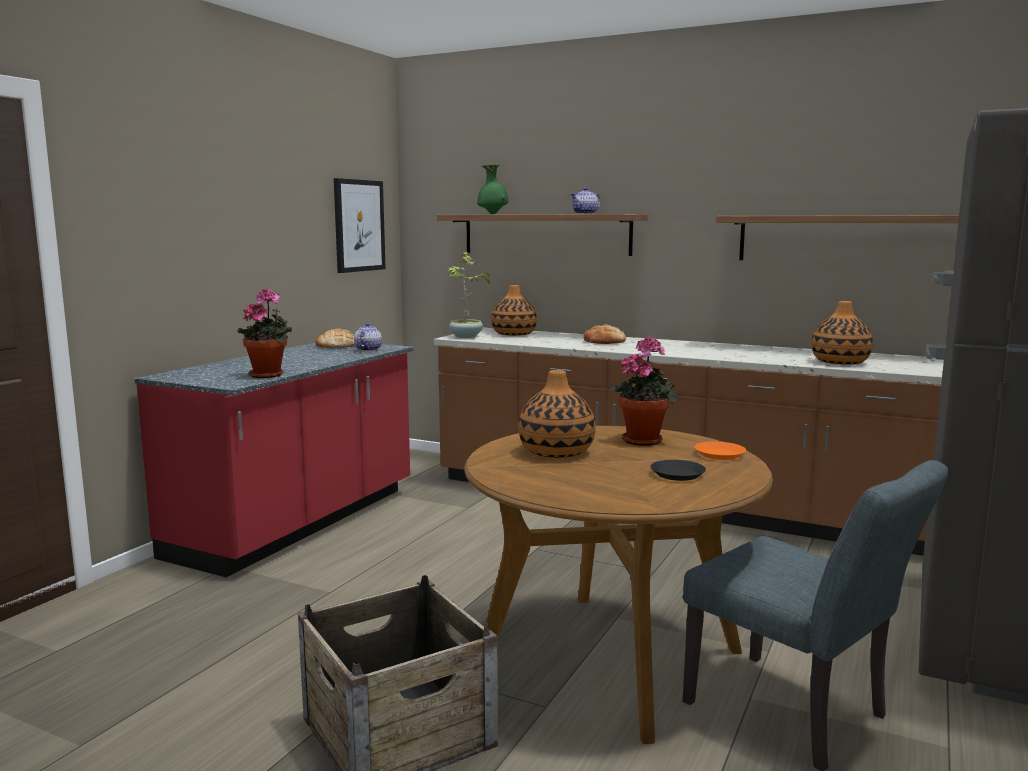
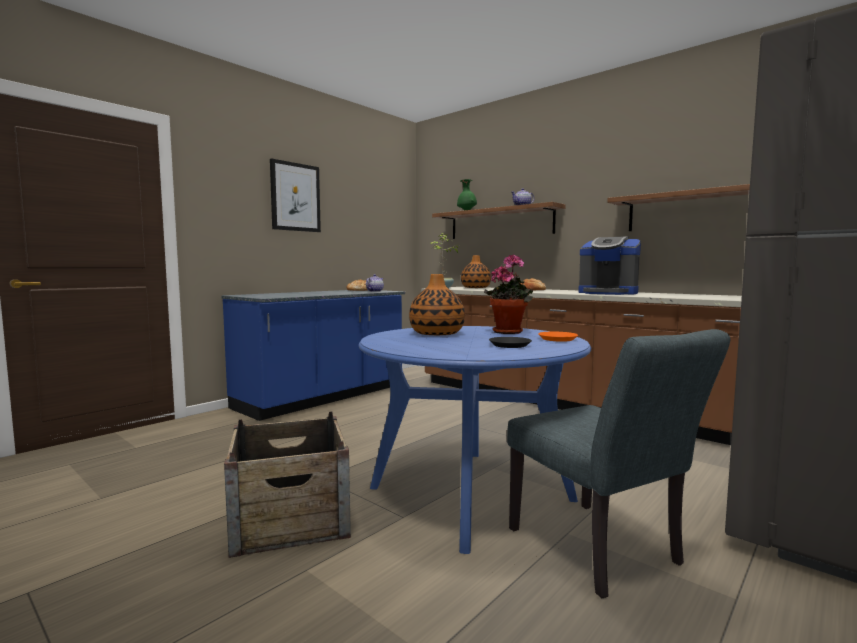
camera: 15 degrees right, 5 degrees down
(269, 375) = (296, 295): potted plant -> none
(298, 522) = (323, 397): red counter -> blue counter
(359, 225) = (385, 221): picture -> picture (295, 197)
(610, 659) = (470, 493): brown dining table -> blue dining table
(719, 351) = (608, 293): none -> coffee machine
(840, 362) = (697, 297): vase -> none

